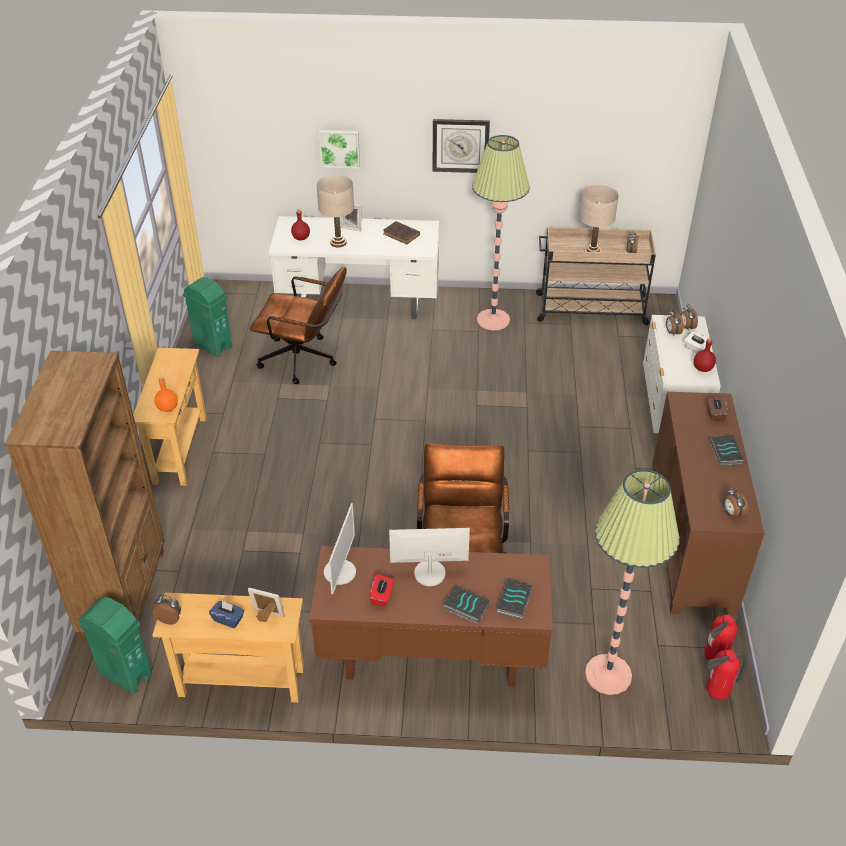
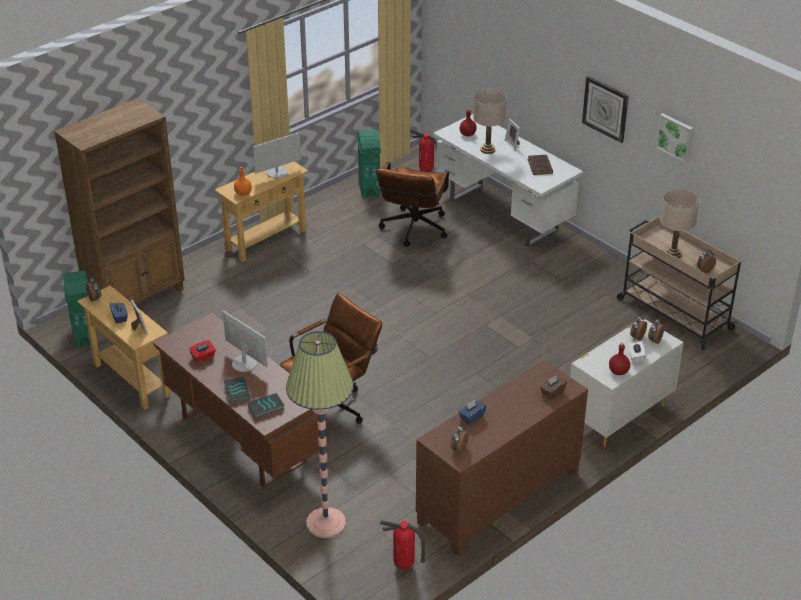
camera: 45 degrees right, 5 degrees down
(304, 360) = (413, 231): brown office chair -> brown office chair turned 45 degrees clockwise
(339, 148) = (522, 72): picture -> picture (675, 137)
(340, 572) = (201, 331): monitor -> monitor (277, 173)
(493, 320) = (584, 278): floor lamp -> none
(697, 478) = (471, 417): none -> blue tissue box
(716, 695) = (373, 583): fire extinguisher -> fire extinguisher (426, 171)
(724, 452) = (517, 416): book -> none

